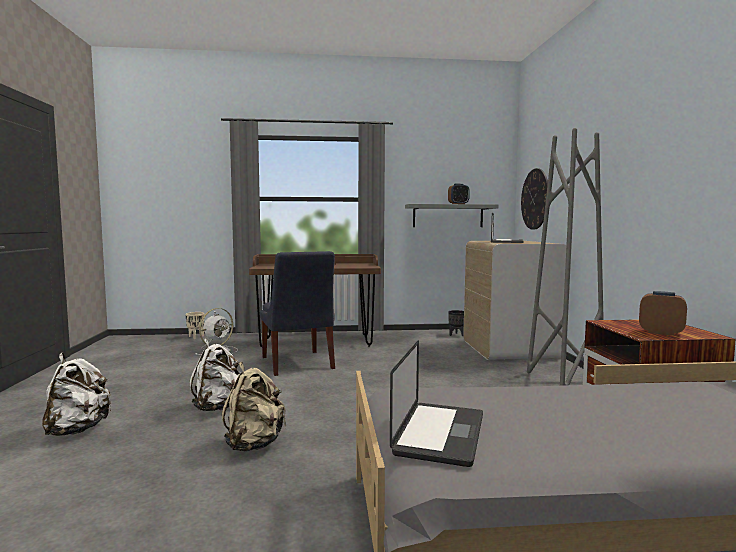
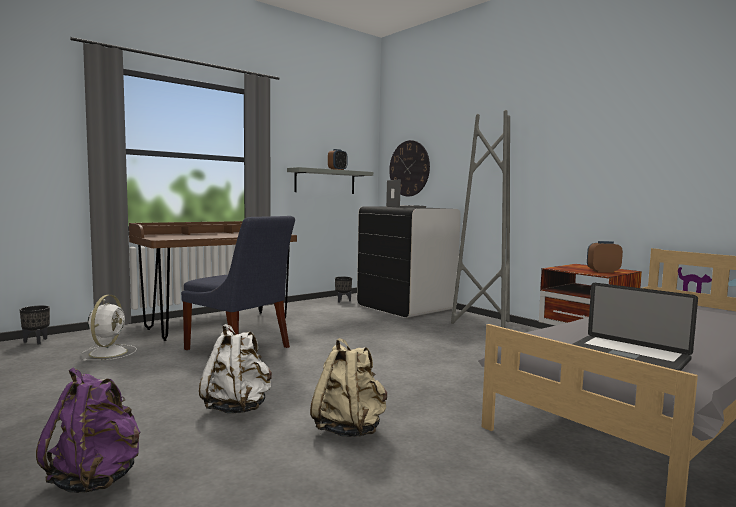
camera: 35 degrees left, 0 degrees up
(77, 430) = (96, 479): white backpack -> purple backpack
(196, 337) = (37, 341): beige planter -> black planter
(440, 434) = (628, 356): laptop -> laptop turned 150 degrees clockwise
(510, 349) = (406, 307): beige dresser -> black dresser

